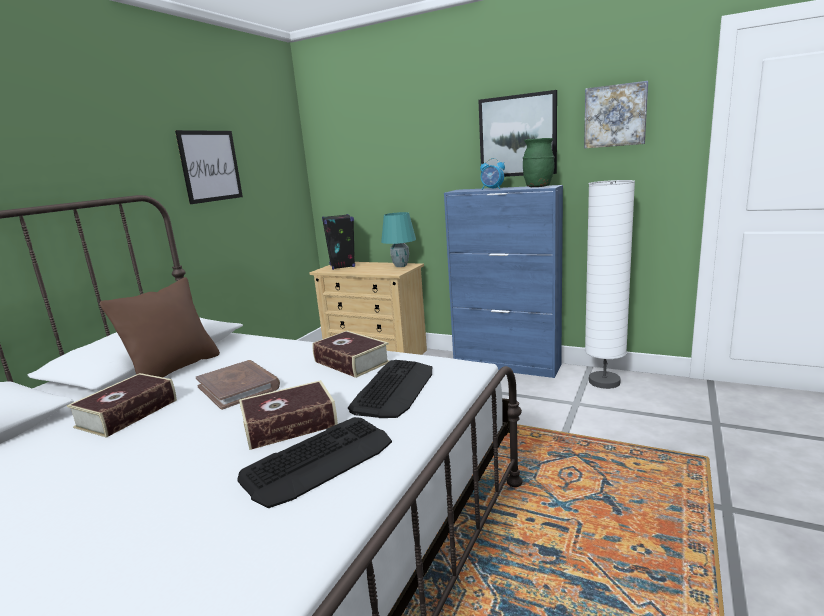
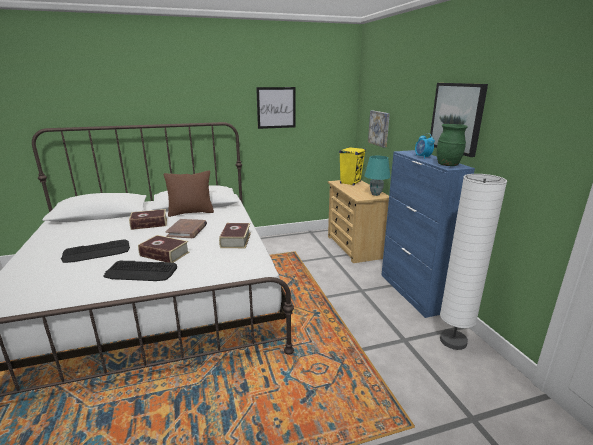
camera: 45 degrees right, 5 degrees up
(342, 266) = (350, 182): black speaker -> yellow speaker
(394, 389) = (217, 260): keyboard -> keyboard (97, 252)
(615, 116) = (524, 117): picture -> picture (380, 128)

